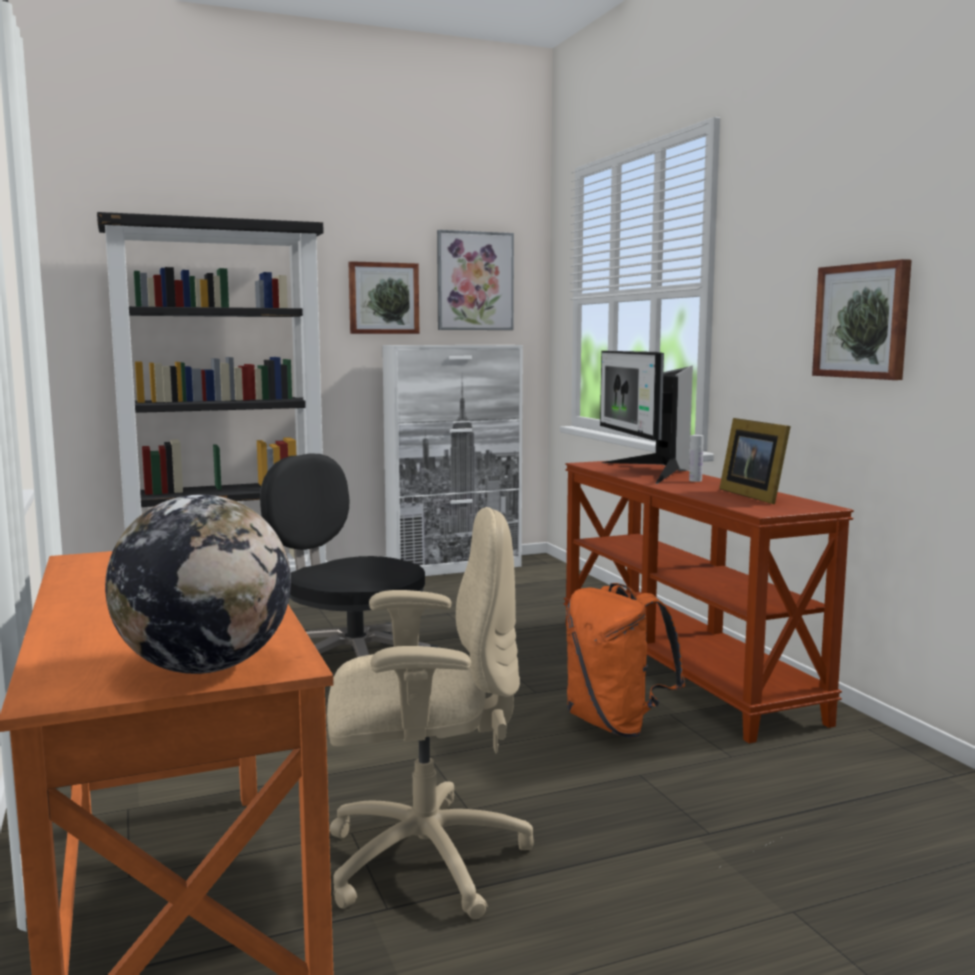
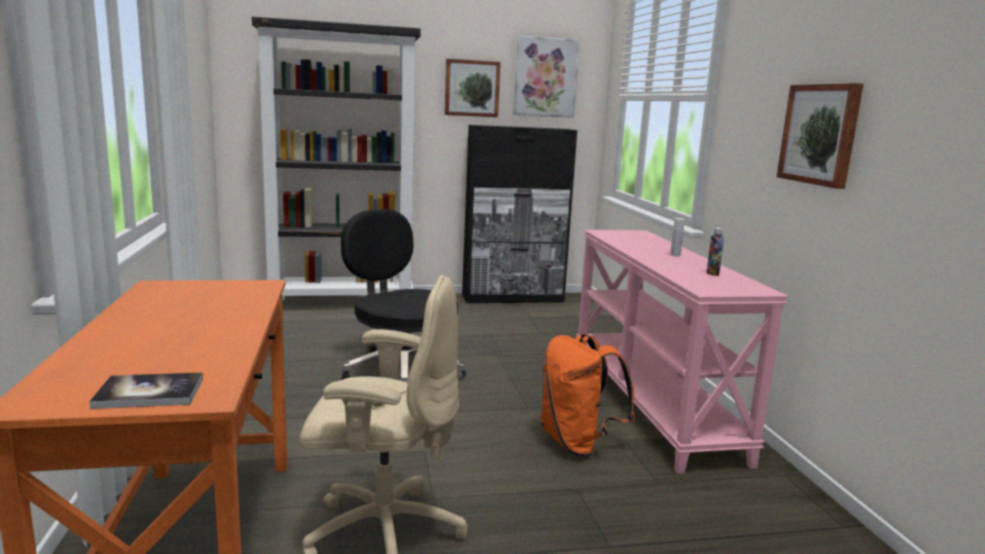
camera: 10 degrees right, 5 degrees up
(205, 667) = (149, 393): globe -> book
(455, 567) = (513, 298): white cabinet -> black cabinet
(646, 472) = (642, 243): monitor -> none
(683, 668) = (652, 402): brown console table -> pink console table
(754, 495) = (712, 274): picture frame -> bottle

